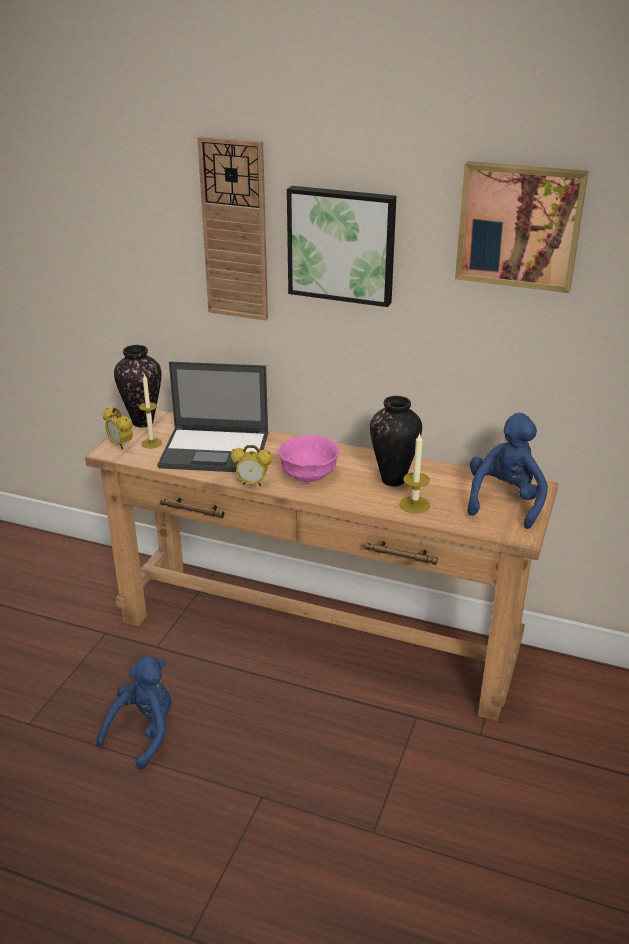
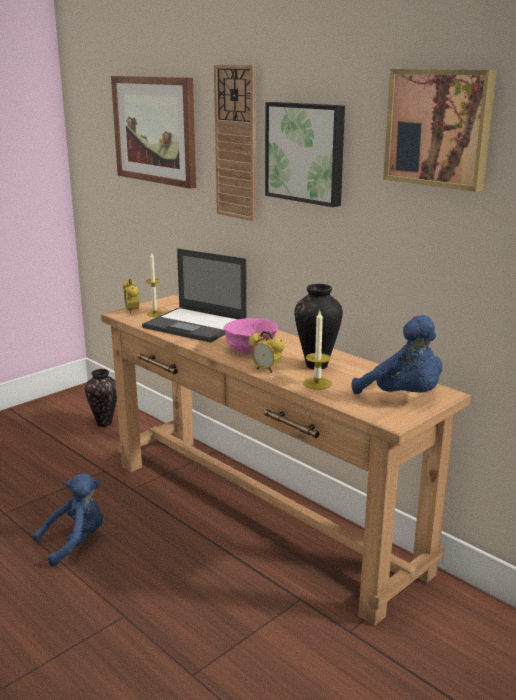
camera: 25 degrees right, 10 degrees down
(95, 209) = (155, 130): none -> picture
(144, 422) = (163, 302): vase -> vase (105, 423)
(252, 483) = (200, 347): alarm clock -> alarm clock (266, 370)
(505, 501) = (403, 397): blue plush toy -> blue plush toy turned 90 degrees clockwise

